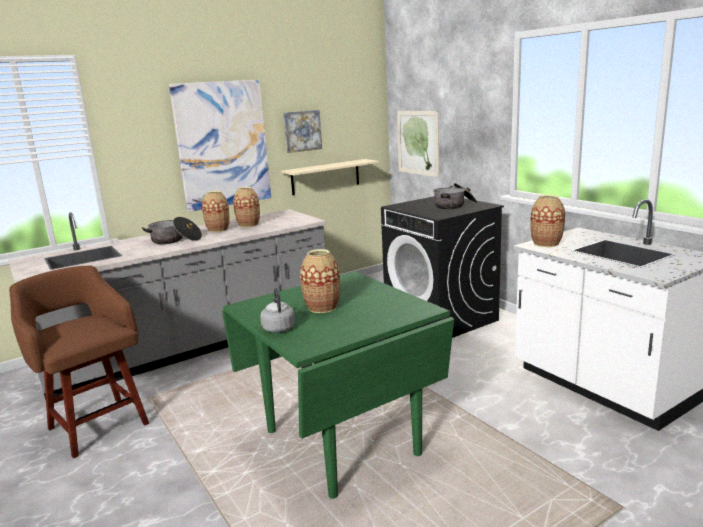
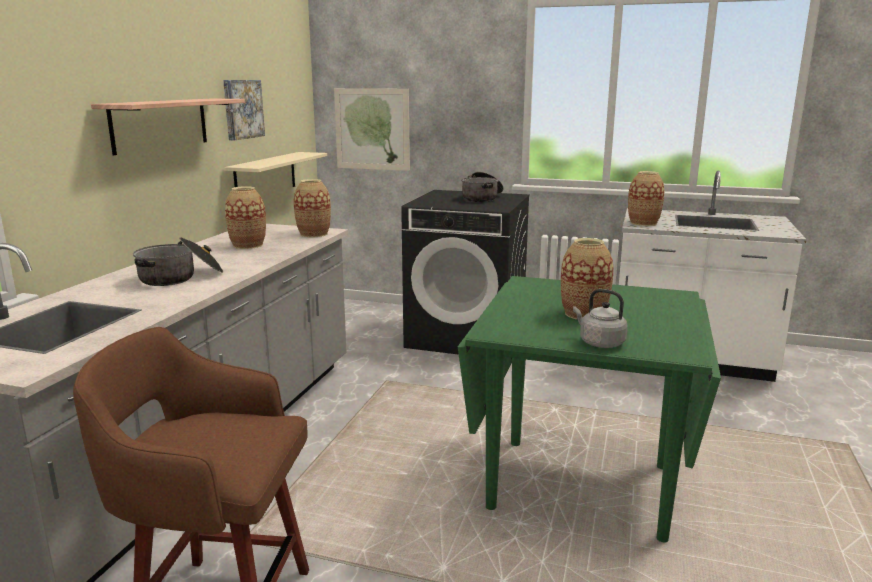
camera: 40 degrees left, 0 degrees up
(218, 230) = (215, 256): vase -> vase (314, 234)
(222, 144) = (160, 124): picture -> shelf

